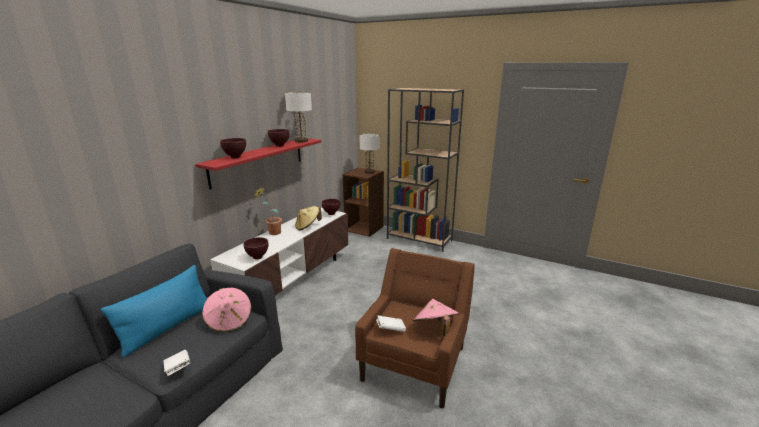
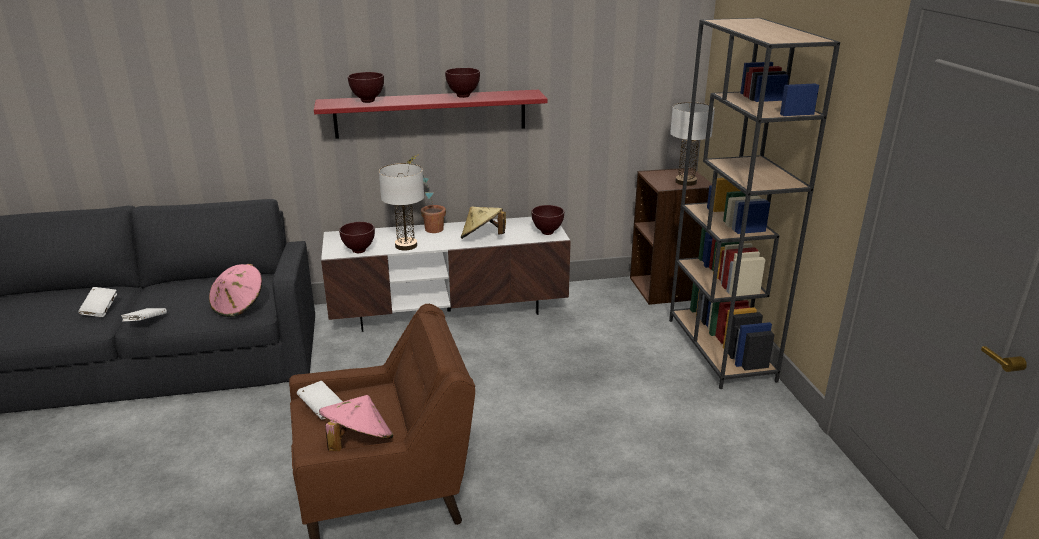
camera: 50 degrees right, 5 degrees up
(109, 388) = (100, 310): none -> white book
(168, 327) = (203, 284): blue pillow -> none
(301, 141) = (512, 95): table lamp -> table lamp (405, 246)

